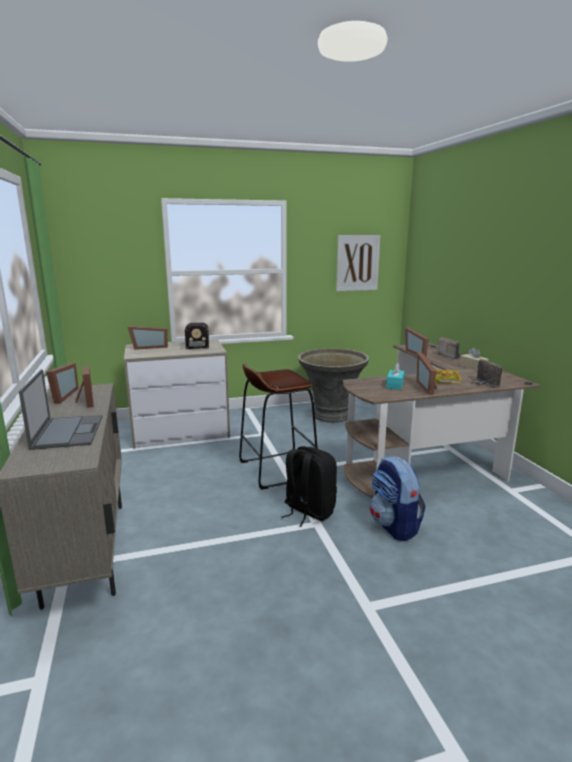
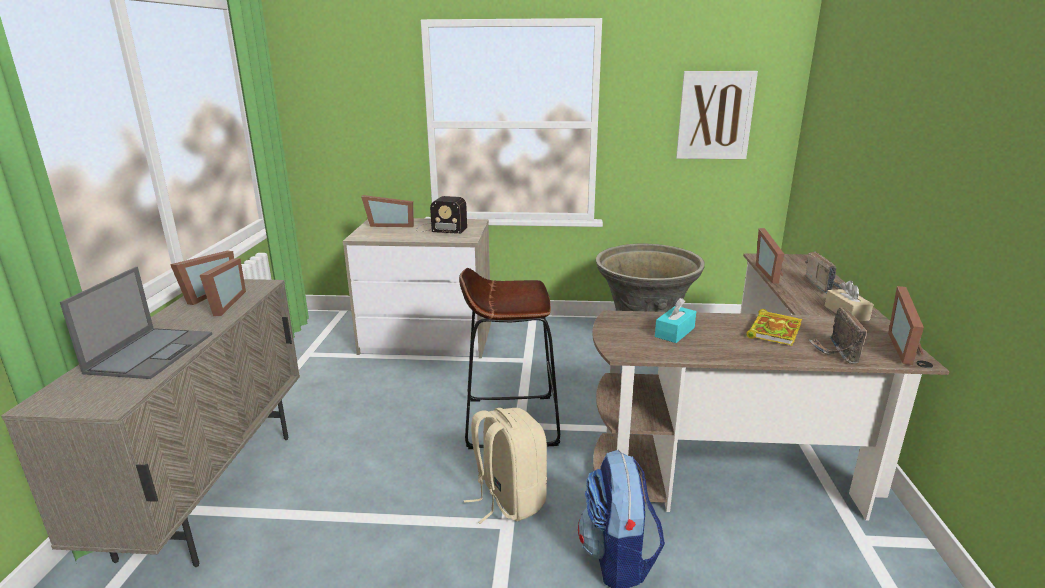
camera: 20 degrees right, 5 degrees up
(308, 511) = (508, 500): black backpack -> beige backpack
(428, 387) = (727, 344): picture frame -> picture frame (907, 347)

